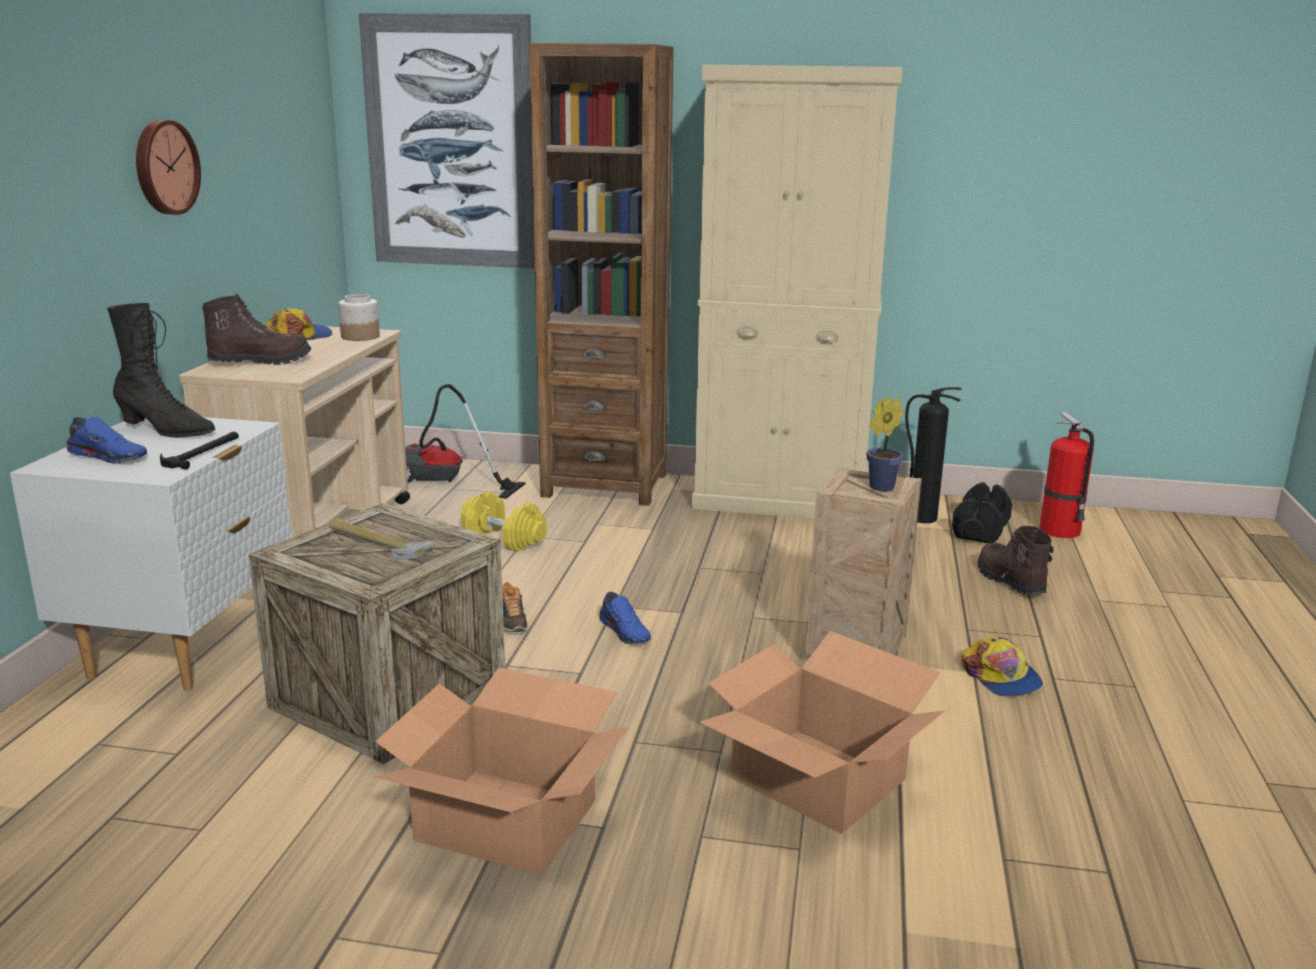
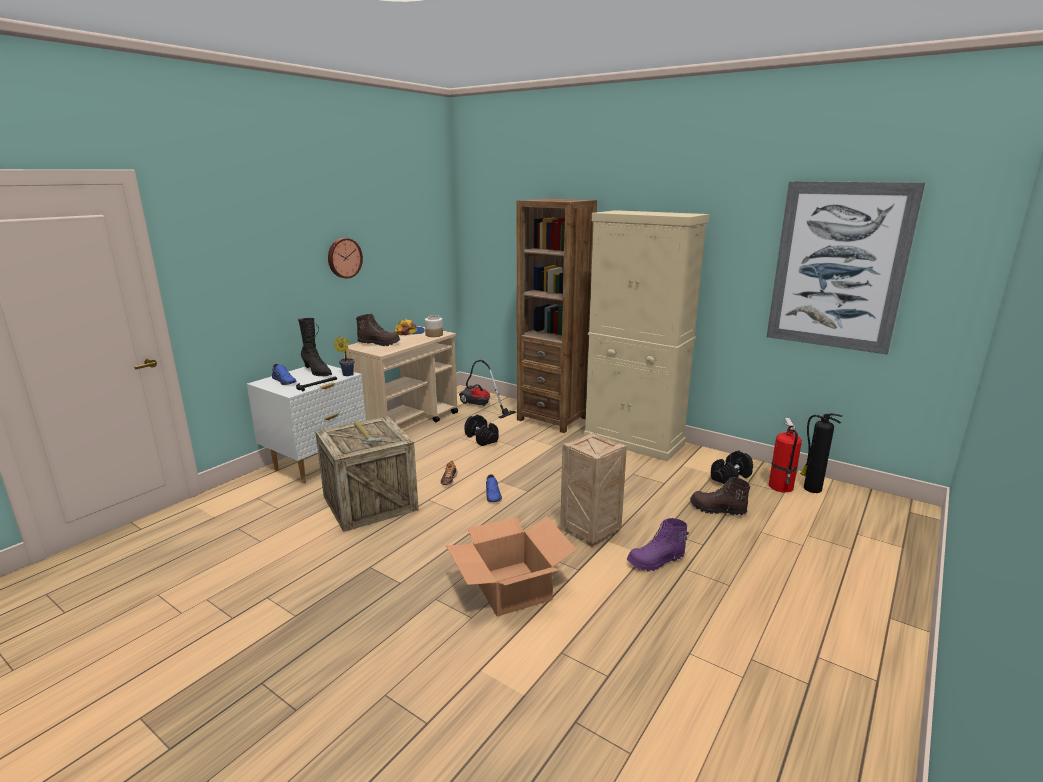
camera: 25 degrees right, 0 degrees up
(450, 143) = (499, 244): picture -> picture (838, 267)
(504, 539) = (482, 438): yellow dumbbell -> black dumbbell
(507, 818) = (367, 568): cardboard box -> none
(878, 487) = (597, 447): potted plant -> potted plant (346, 374)
(921, 518) = (702, 464): fire extinguisher -> fire extinguisher (811, 488)
(1001, 677) = (656, 561): cap -> purple boot
(1009, 581) = (717, 510): brown boot -> brown boot turned 75 degrees counterclockwise

